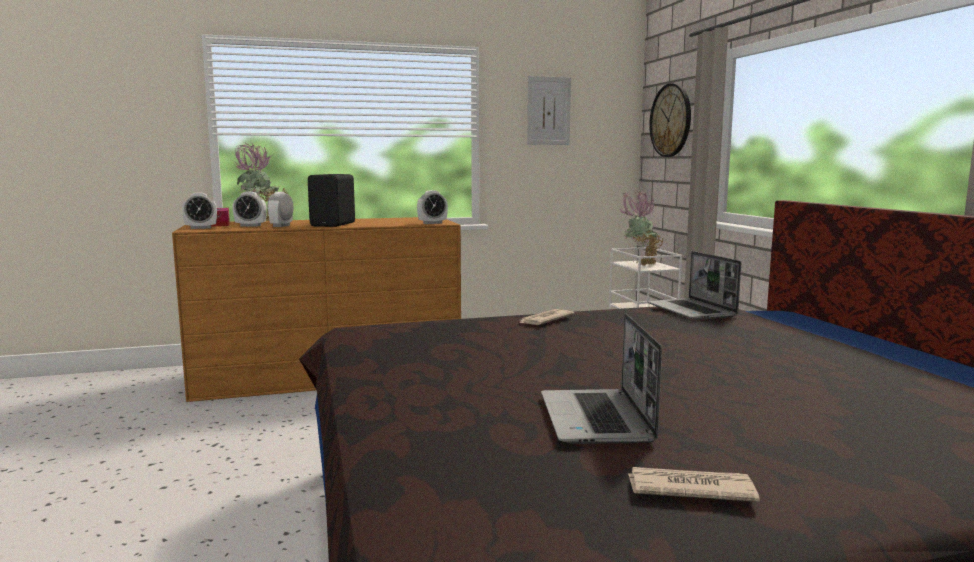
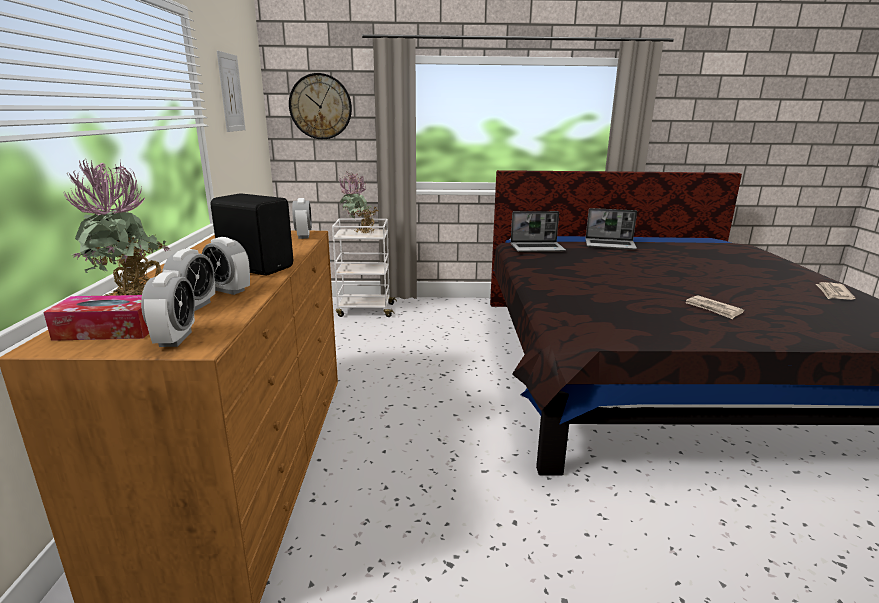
camera: 75 degrees left, 10 degrees up
(544, 320) = (558, 278): newspaper -> newspaper (713, 309)
(597, 419) = (765, 294): laptop -> laptop (610, 245)

